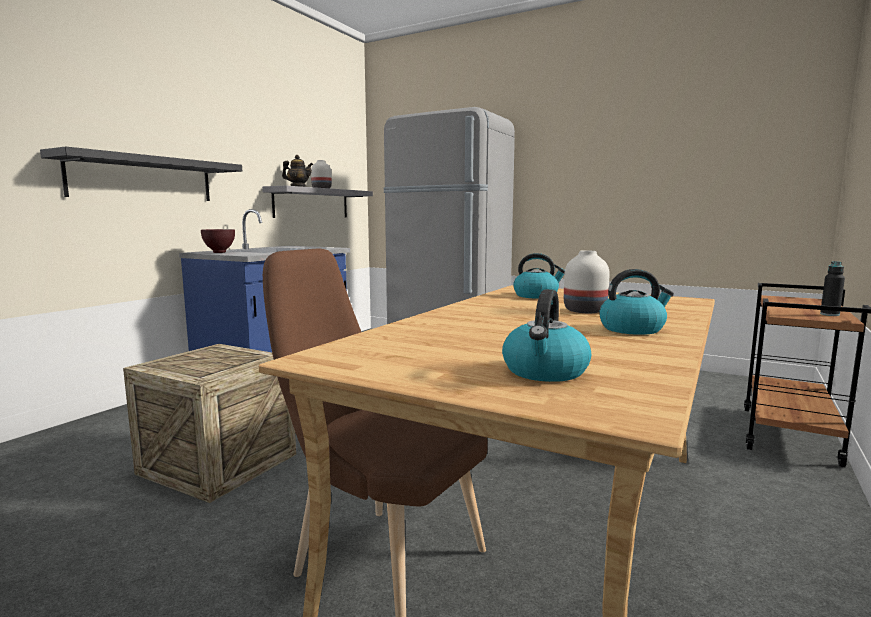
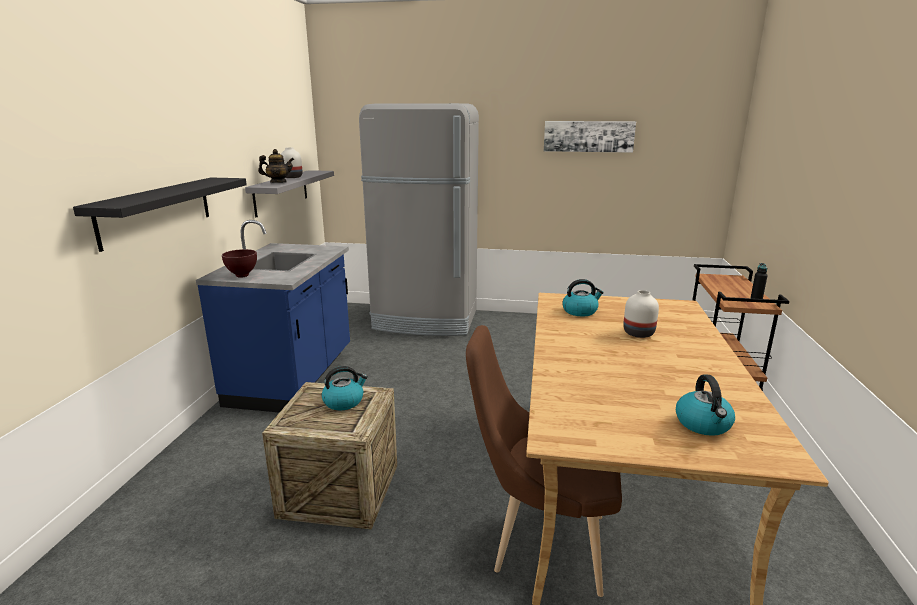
camera: 20 degrees left, 10 degrees up
(632, 329) = (693, 357): kettle -> kettle (344, 401)
(636, 144) = (588, 136): none -> picture

